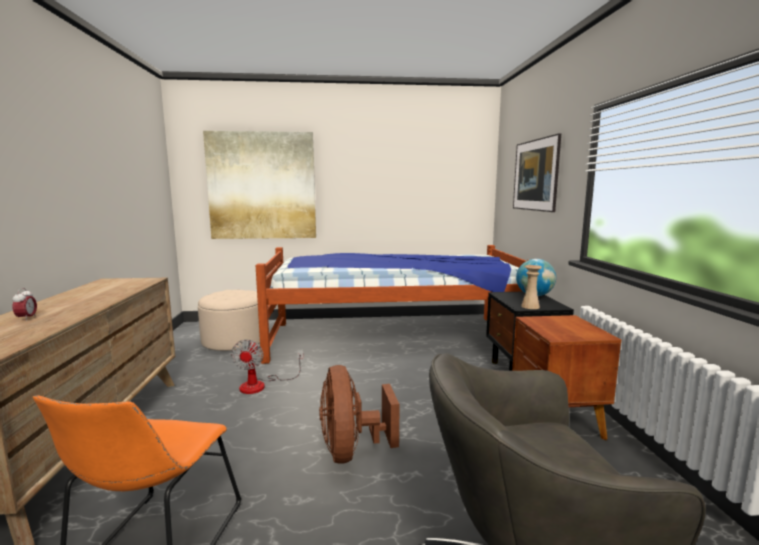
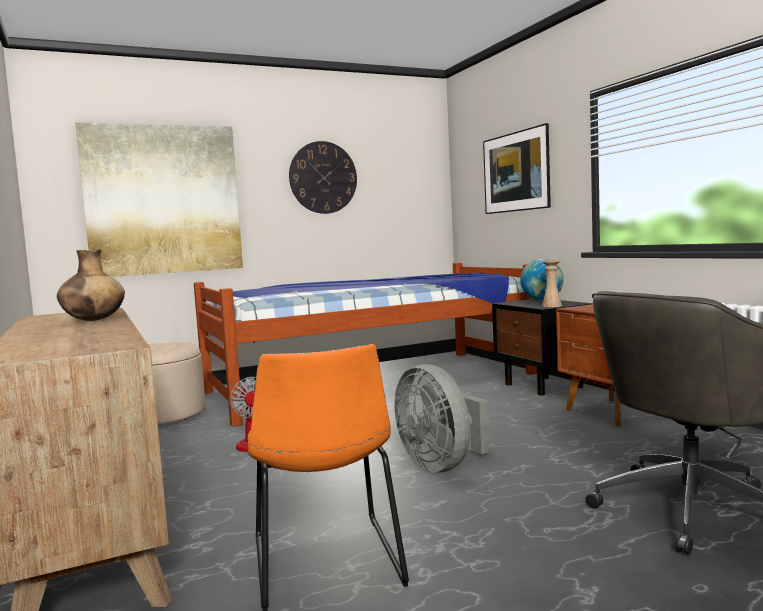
camera: 20 degrees left, 5 degrees down
(27, 318) = (56, 335): alarm clock -> none
(102, 297) = (93, 320): none -> brown vase
(351, 451) = (441, 465): brown fan -> grey fan
(383, 171) = (323, 177): none -> wall clock

